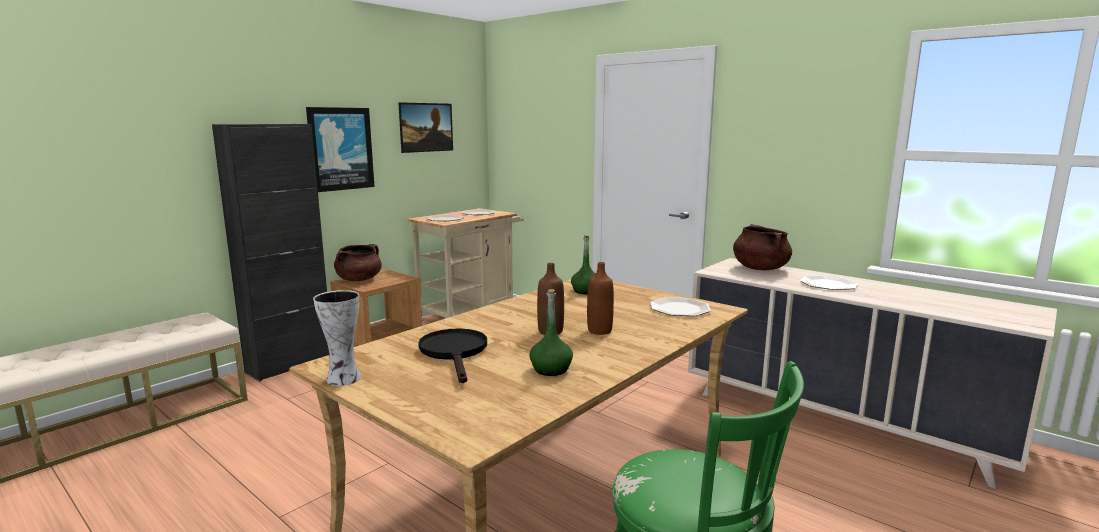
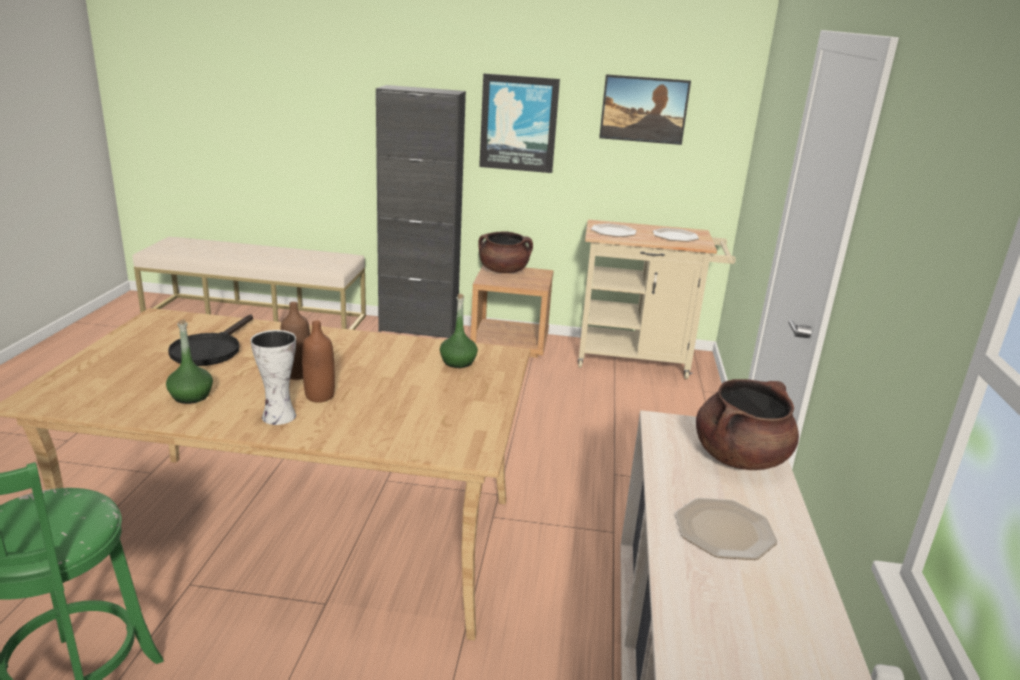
camera: 55 degrees right, 10 degrees up
(342, 379) = (131, 329): vase -> vase (277, 416)
(455, 353) = (210, 349): black frying pan -> black frying pan turned 150 degrees clockwise
(680, 309) = (445, 426): plate -> none

